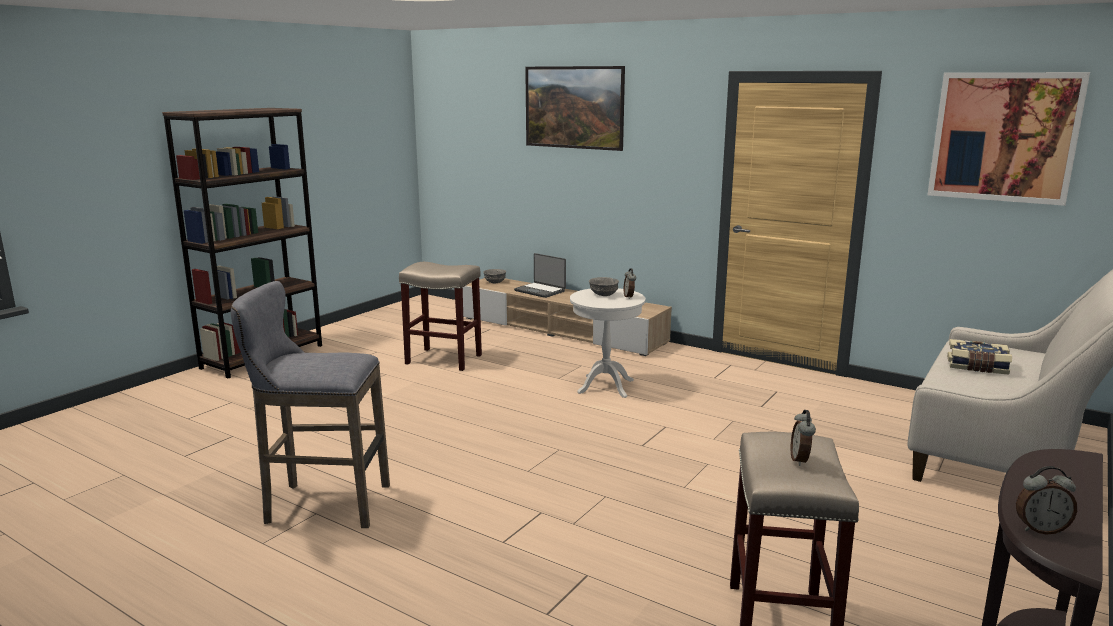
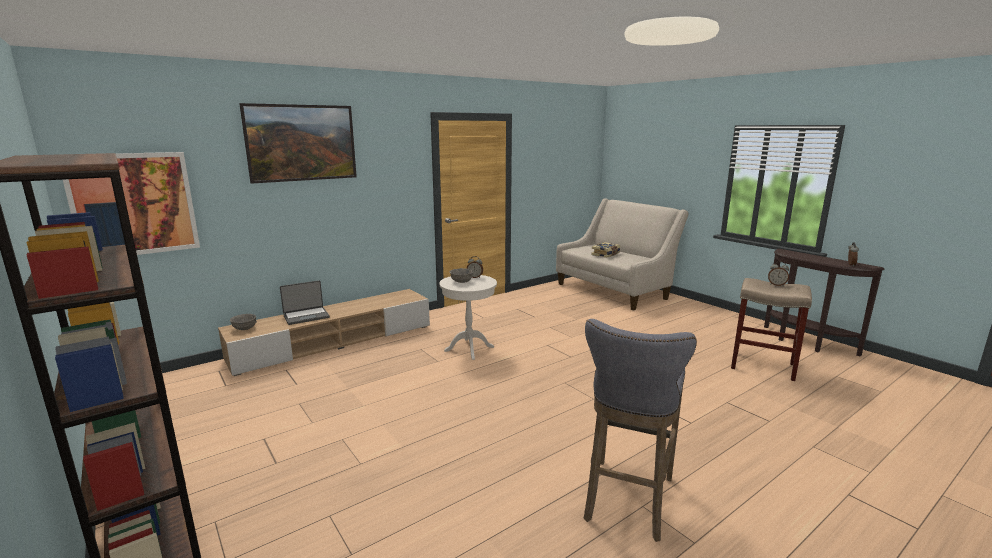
camera: 70 degrees left, 0 degrees up
(445, 359) = (339, 402): beige stool -> none
(1004, 137) = (559, 147): picture -> picture (134, 204)

